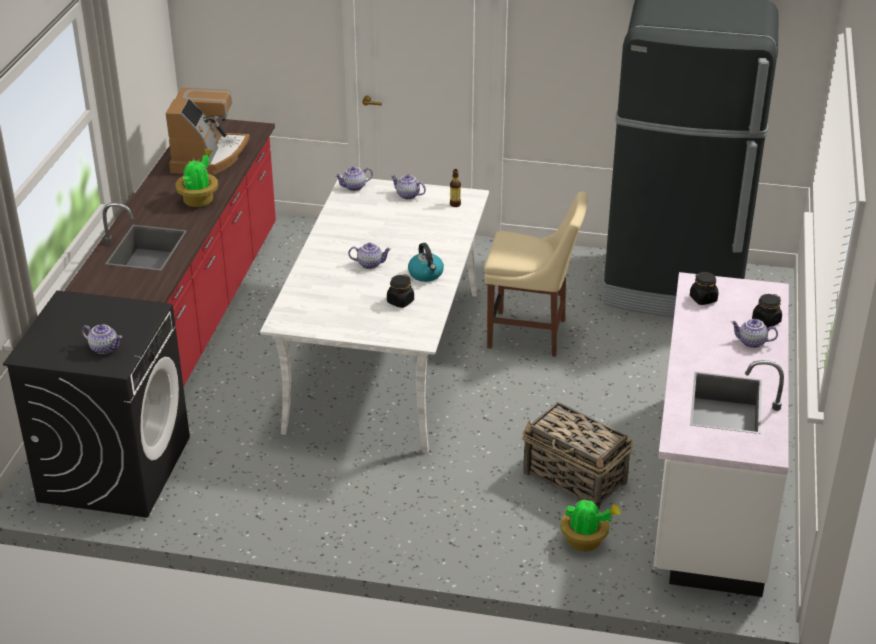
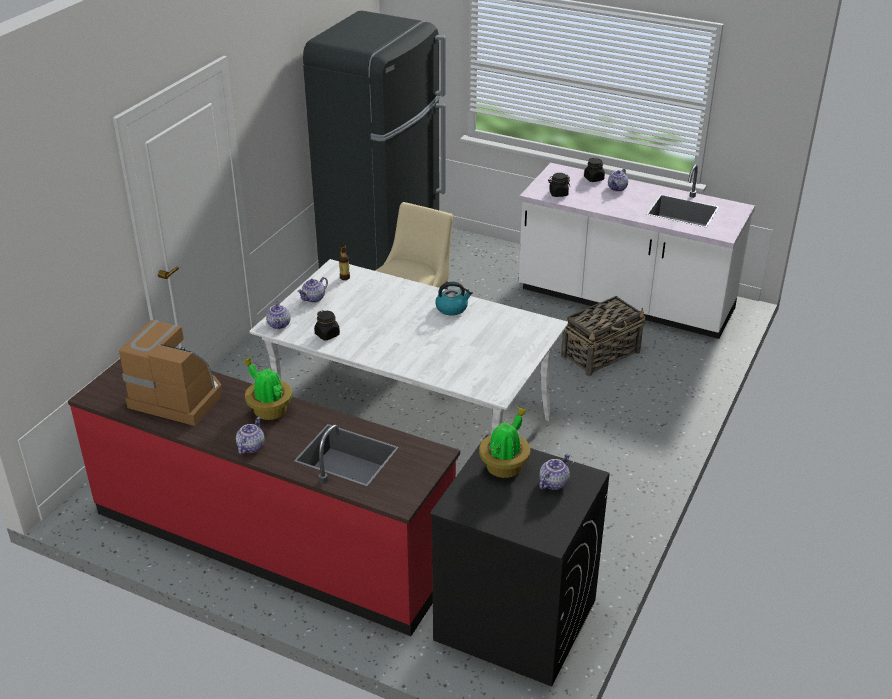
camera: 75 degrees left, 0 degrees up
(370, 264) = (421, 334): teapot -> teapot (250, 446)
(400, 301) = (489, 327): black jar -> black jar (327, 335)
(585, 541) = (671, 363): potted plant -> potted plant (505, 466)

